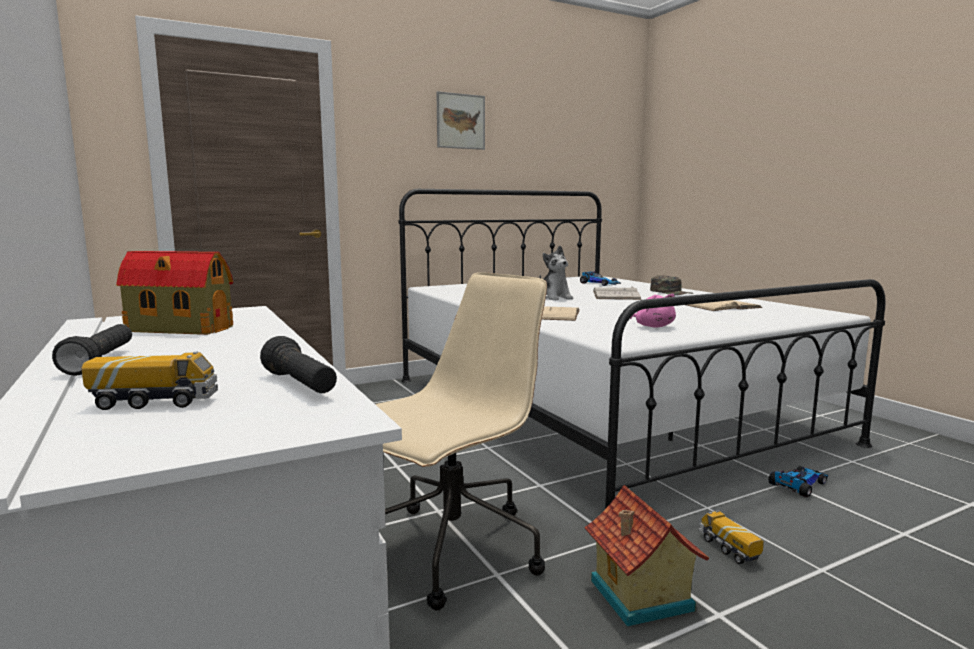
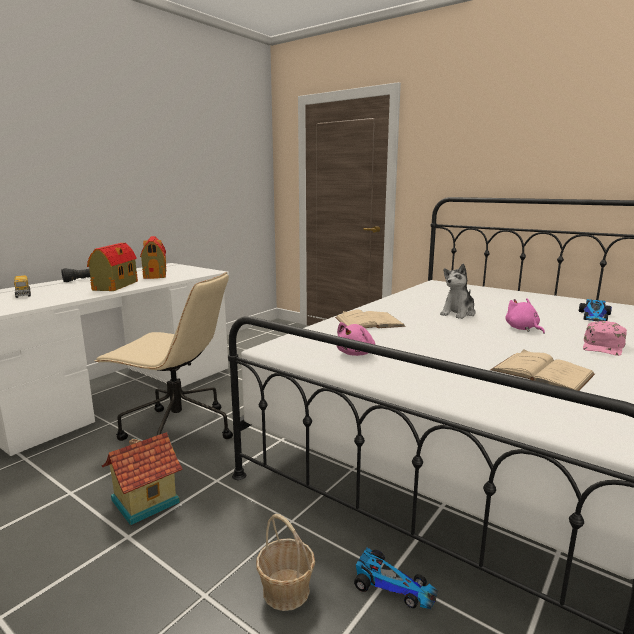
camera: 65 degrees right, 5 degrees up
(238, 348) = (115, 286): none -> toy house
(300, 385) = (44, 302): black flashlight -> none
(460, 121) = (507, 131): picture -> none
(616, 295) = (522, 329): white book -> pink plush toy
(671, 292) = (603, 346): green cap -> pink cap
(728, 549) = (220, 536): toy truck -> none
(811, 527) = (286, 591): none -> basket

